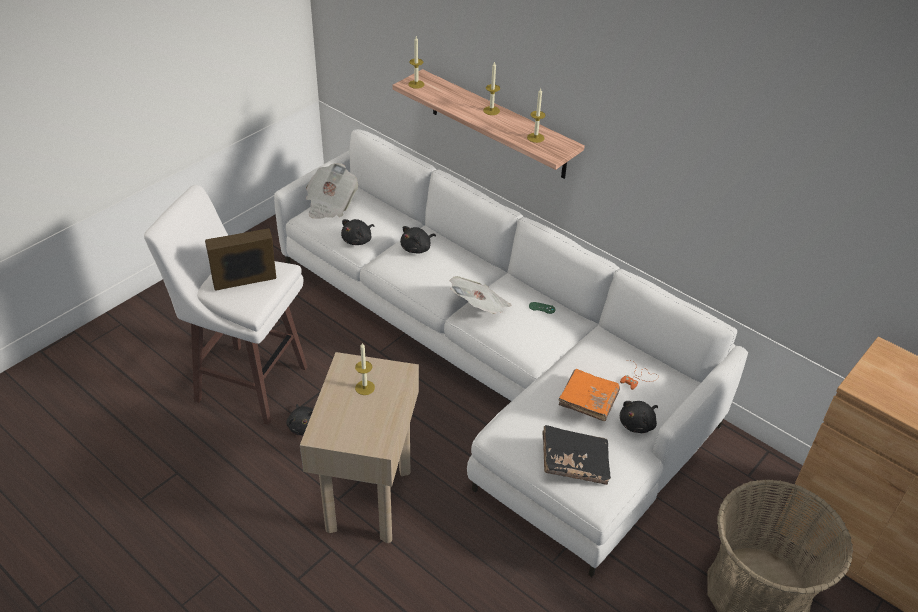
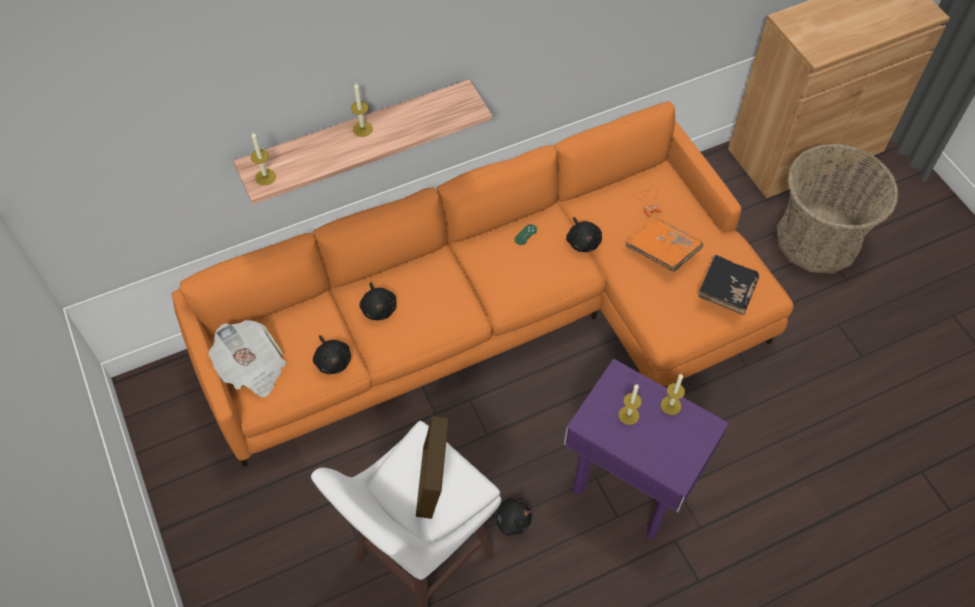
camera: 65 degrees left, 15 degrees up
(367, 500) = (628, 489): beige side table -> purple side table
(480, 307) = (501, 286): newspaper -> none
(494, 364) = (502, 317): white sofa -> orange sofa
(535, 137) = (435, 112): candle -> candle (670, 405)
(638, 424) = (697, 226): black plush toy -> black plush toy (583, 241)

